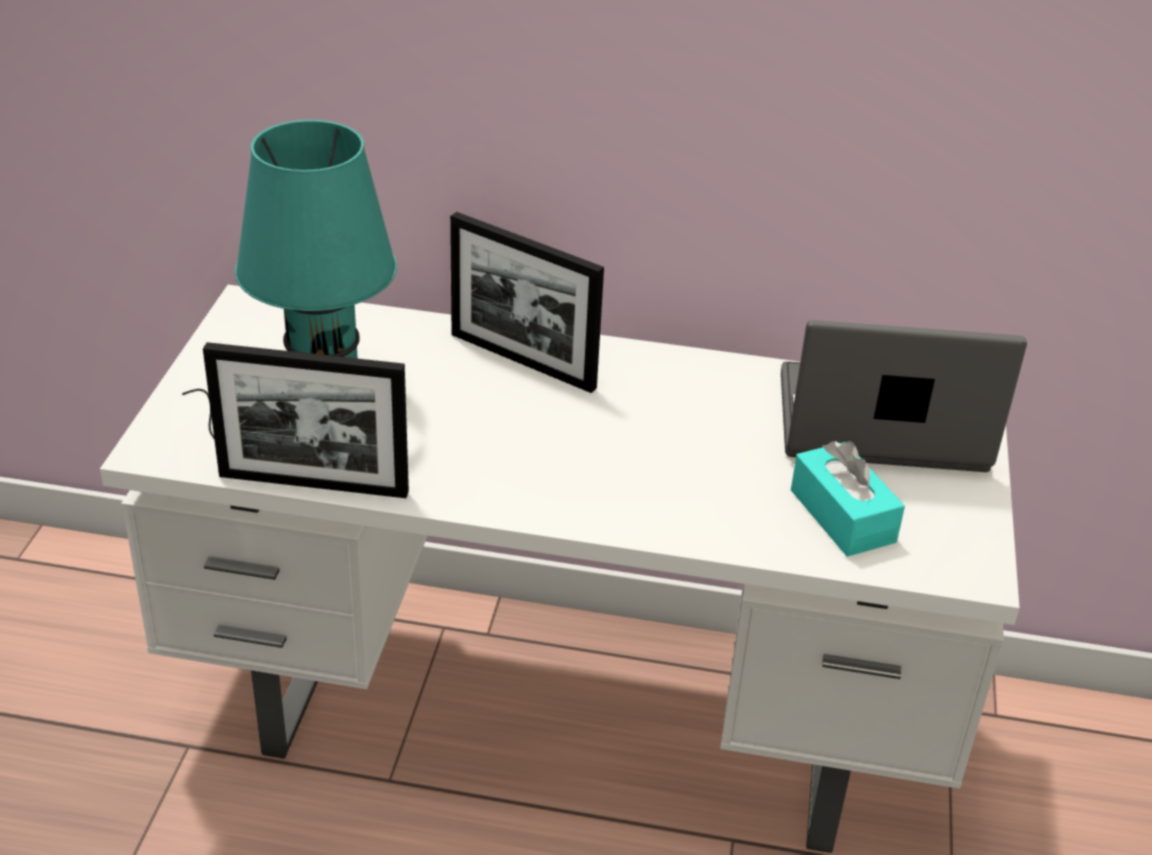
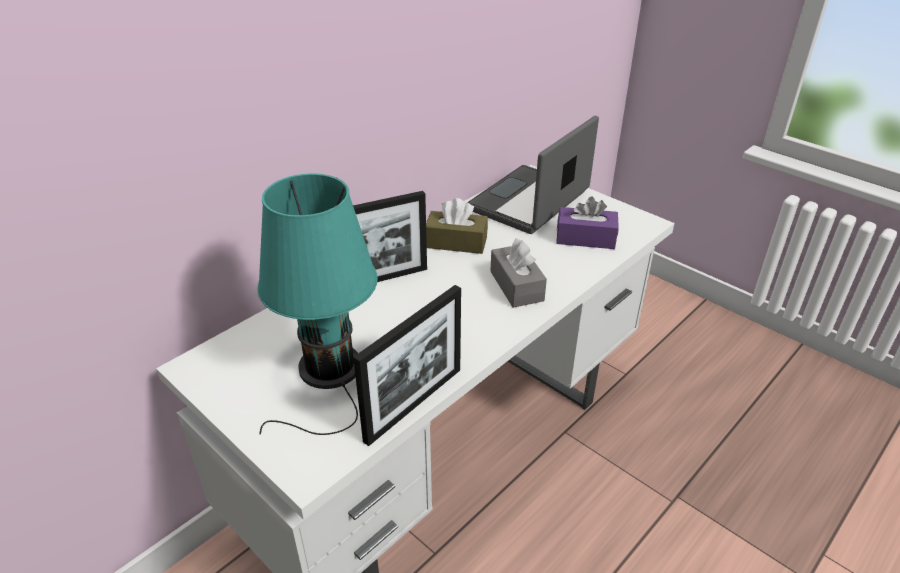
camera: 55 degrees left, 0 degrees up
(636, 486) = (516, 286): none -> grey tissue box
(684, 394) = (456, 242): none -> brown tissue box
(842, 516) = (585, 238): turquoise tissue box -> purple tissue box

